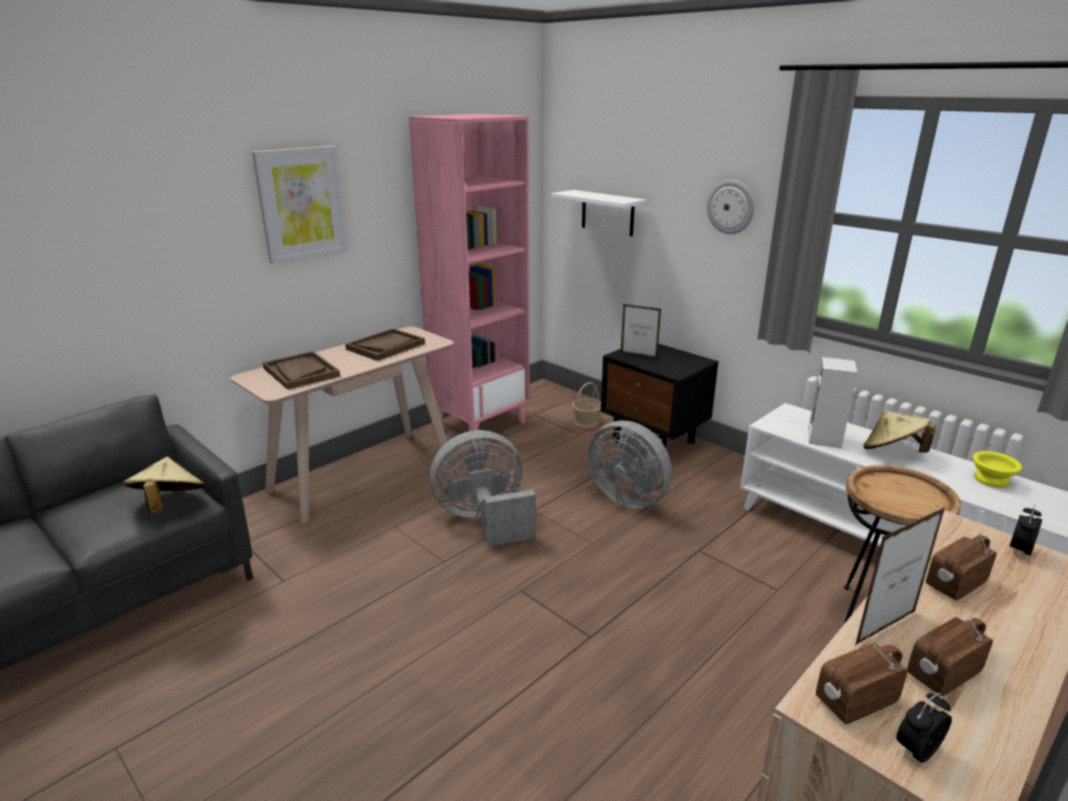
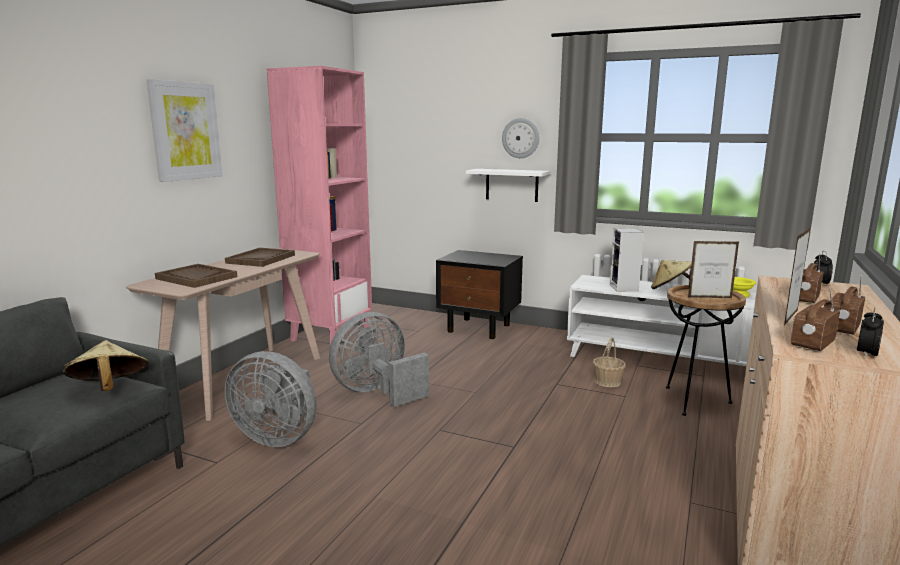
camera: 20 degrees left, 10 degrees down
(586, 422) = (419, 323): basket -> basket (608, 381)
(607, 213) = (418, 154): white shelf -> white shelf (511, 185)
(629, 497) = (484, 362): grey fan -> grey fan (278, 437)
(638, 355) = (462, 257): picture frame -> picture frame (709, 298)

